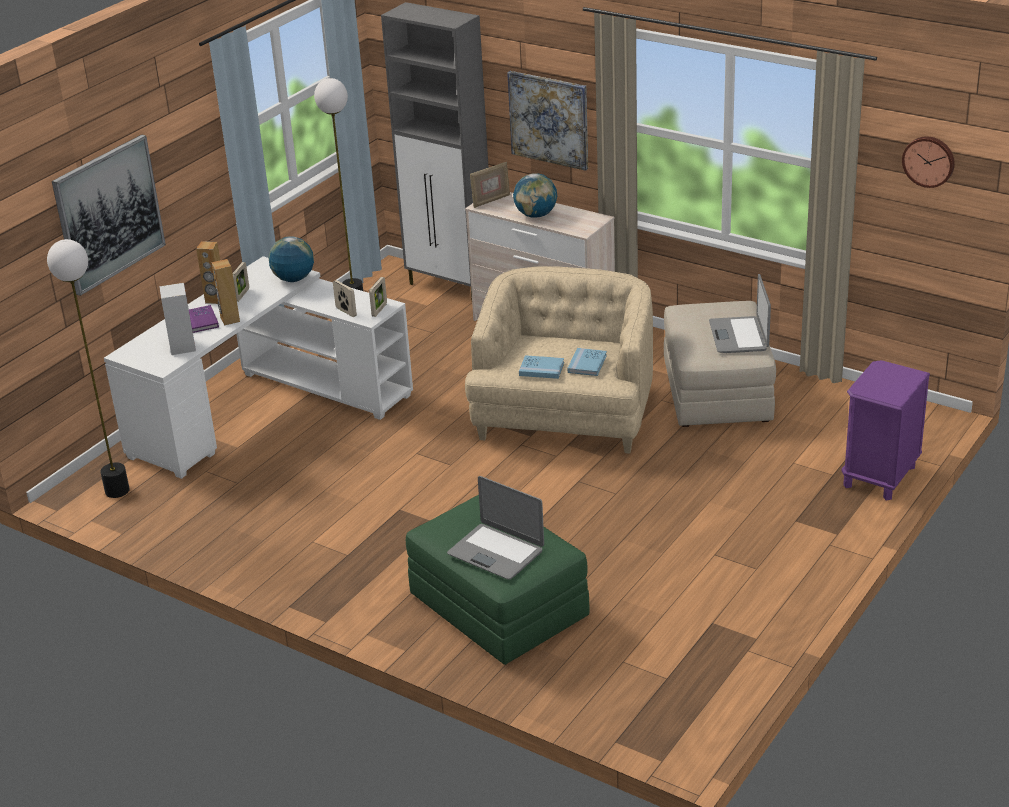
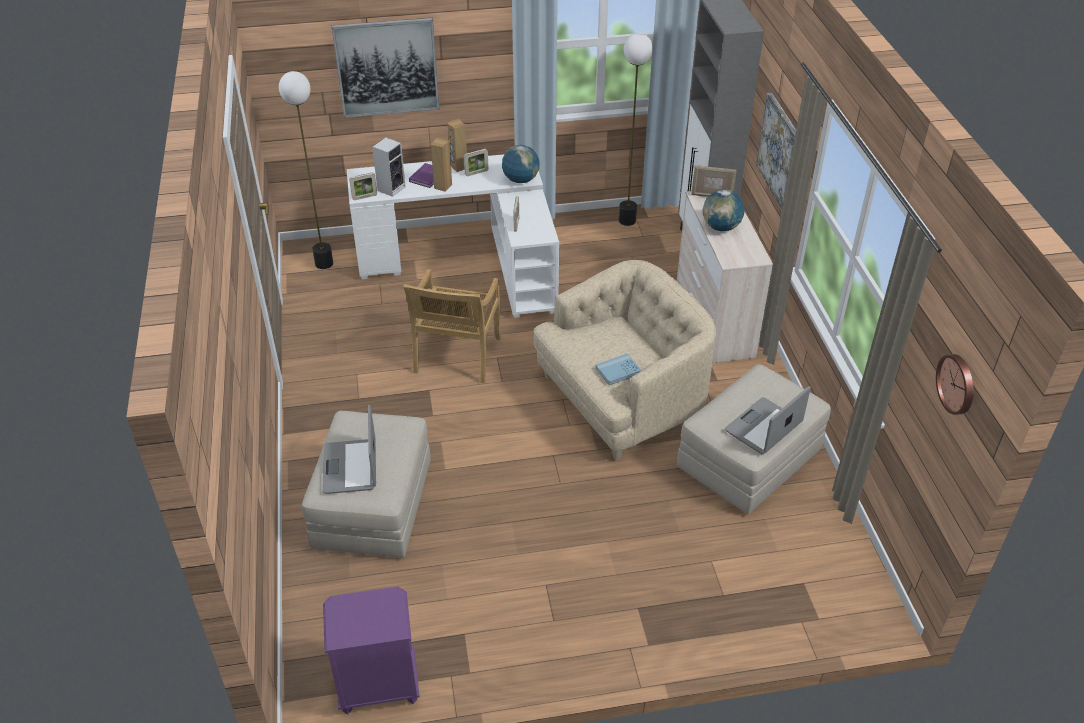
camera: 45 degrees right, 10 degrees up
(379, 310) = (536, 236): picture frame -> picture frame (364, 197)
(381, 473) = (457, 356): none -> beige chair
(497, 607) = (373, 505): green ottoman -> beige ottoman
(541, 369) = (584, 353): blue book -> none
(879, 477) = (754, 627): purple nightstand -> purple nightstand (378, 686)

